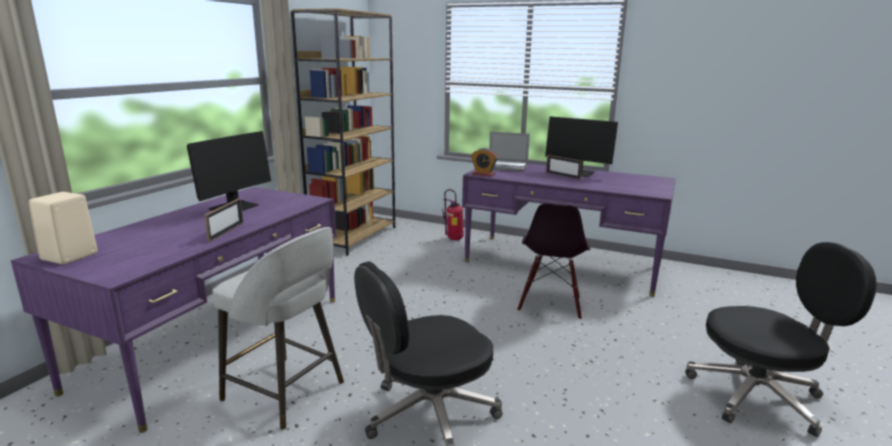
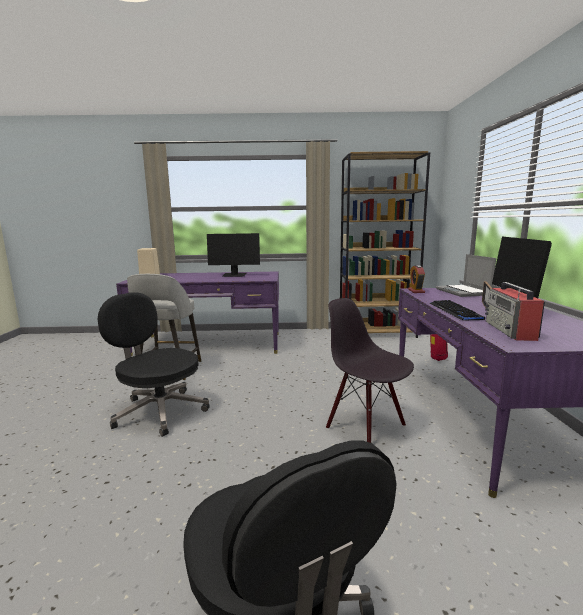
camera: 65 degrees right, 5 degrees down
(226, 232) = (195, 280): picture frame -> none
(550, 304) = (366, 426): black chair -> black chair turned 60 degrees clockwise
(568, 184) = (455, 311): none -> keyboard
(628, 187) = (510, 331): none -> radio

